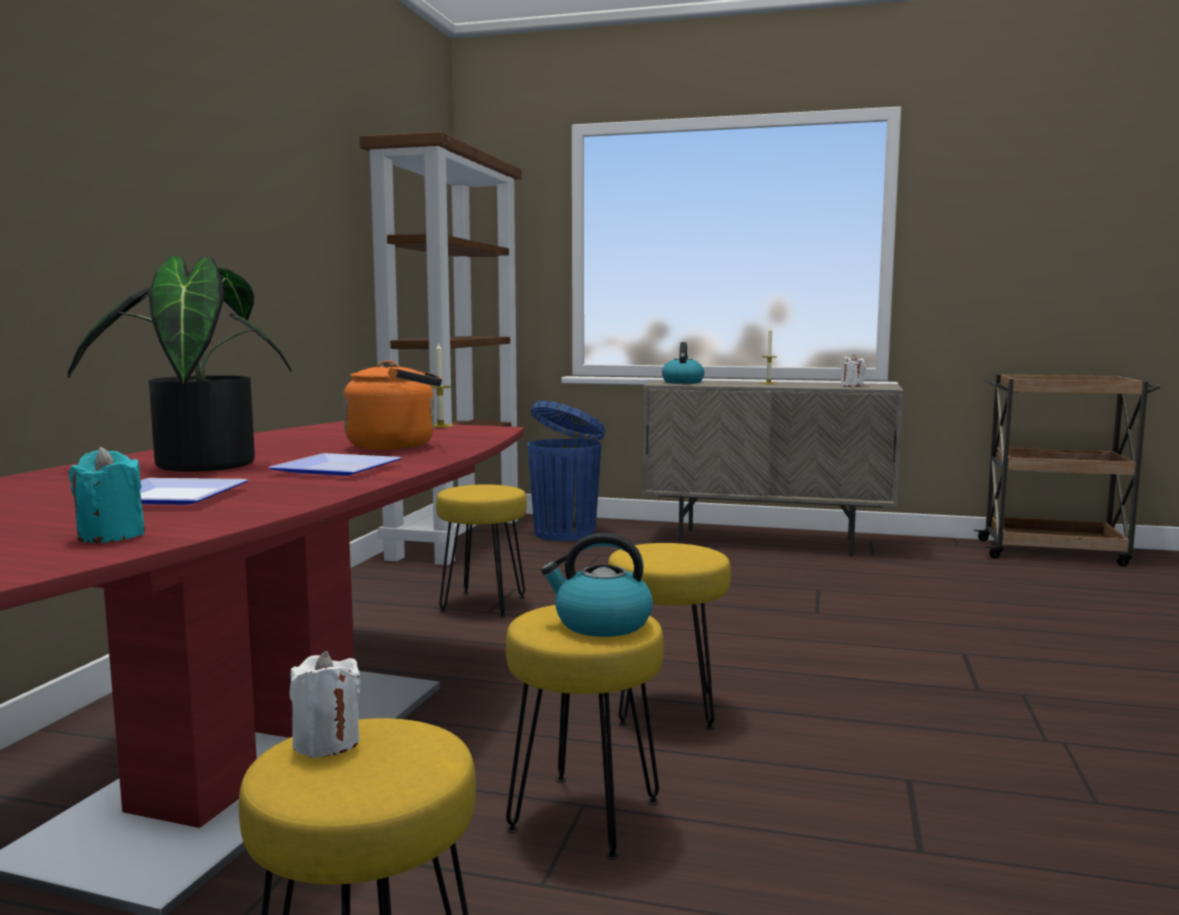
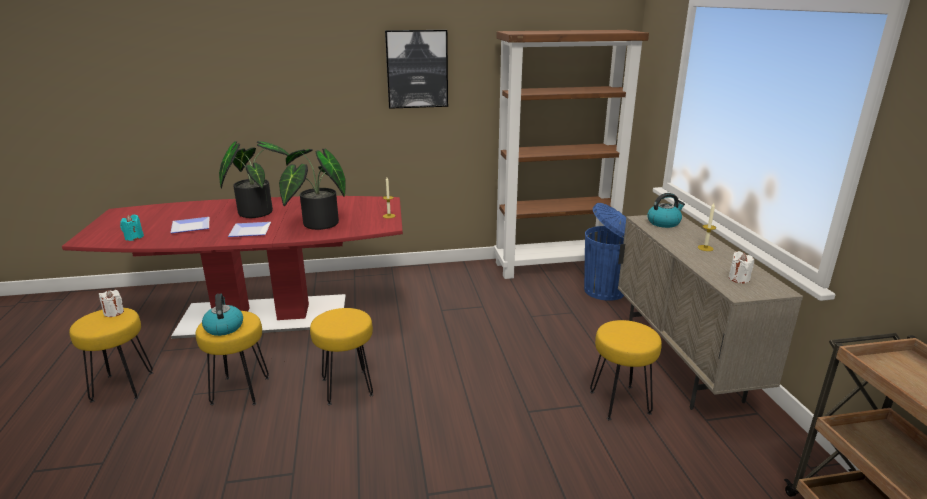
camera: 65 degrees right, 15 degrees up
(271, 180) = (417, 69): none -> picture
(397, 446) = (316, 224): orange kettle -> potted plant
(484, 604) = (452, 306): yellow stool -> yellow stool (620, 402)

